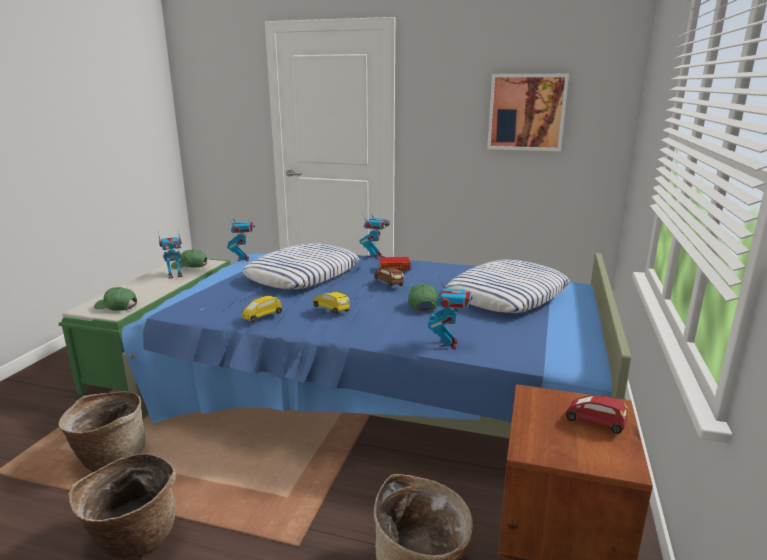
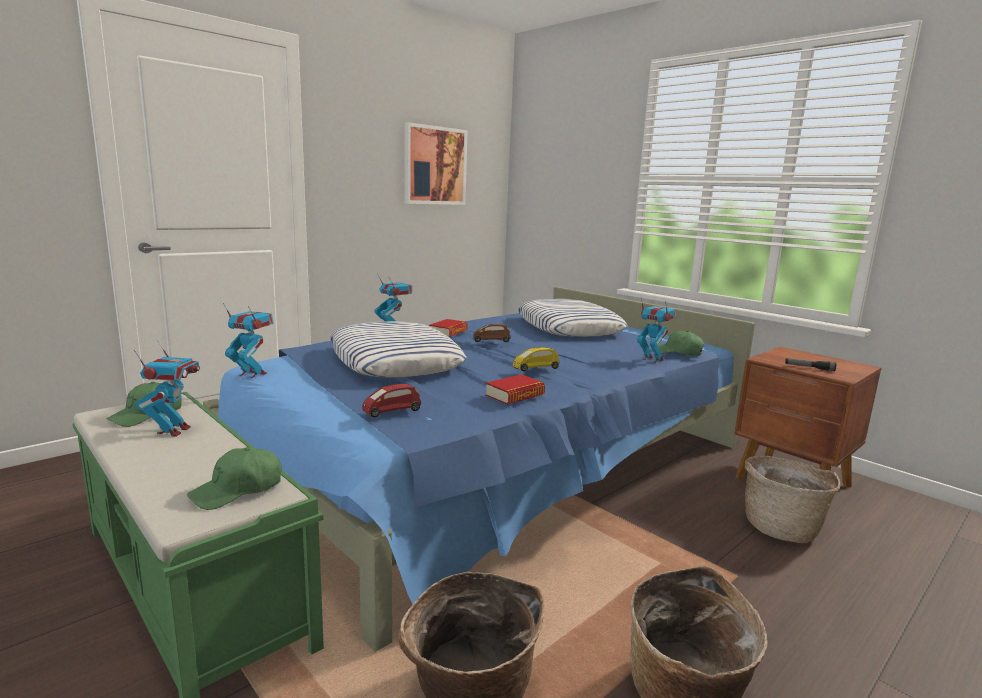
camera: 60 degrees left, 5 degrees down
(262, 317) = (515, 395): yellow toy car -> book
(422, 304) = (559, 346): green cap -> green cap (678, 353)
(537, 424) = (809, 368): none -> flashlight
(595, 423) = (809, 358): red toy car -> red toy car (391, 413)

